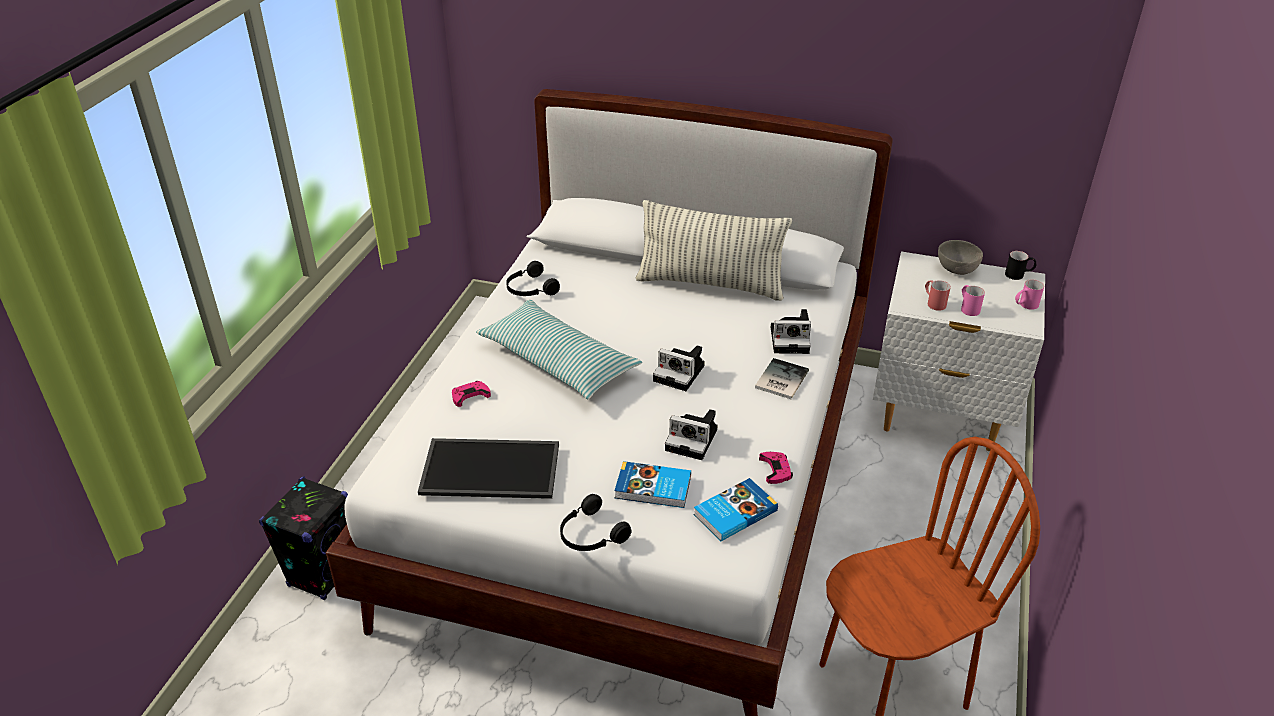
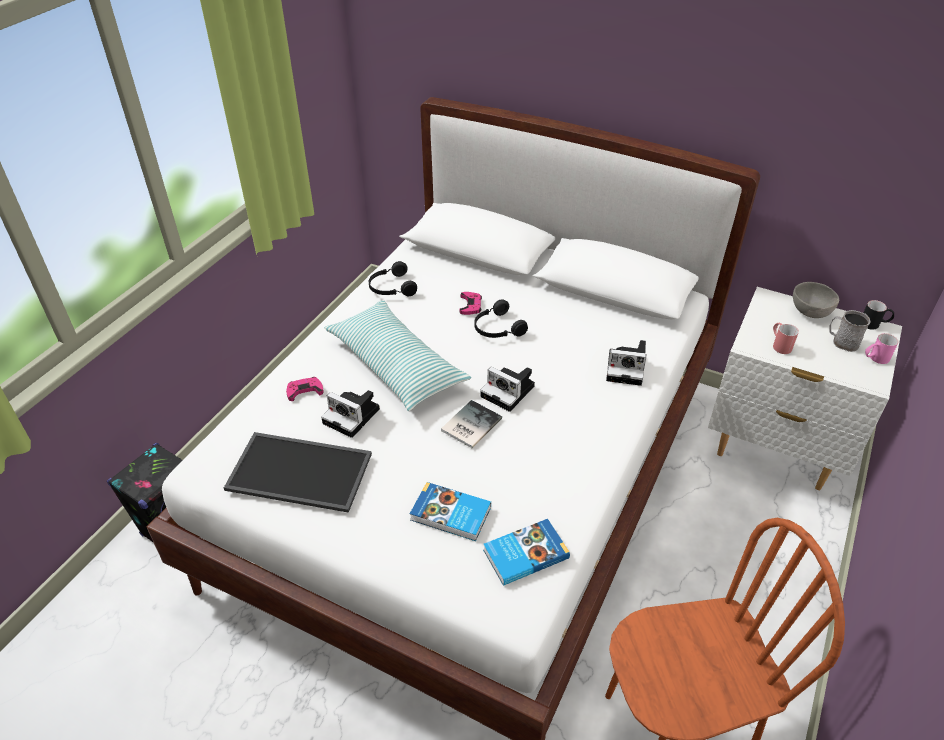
camera: 10 degrees right, 5 degrees up
(590, 535) = (375, 558): black headphones -> black headphones (497, 328)
(693, 440) = (504, 466): camera -> camera (353, 416)
(710, 284) = (561, 301): pillow -> none
(775, 470) = (578, 511): pink game controller -> pink game controller (470, 305)
(779, 380) = (605, 411): book -> book (469, 425)
(968, 307) = (814, 354): pink mug -> none
(991, 294) = (842, 342): none -> grey mug

